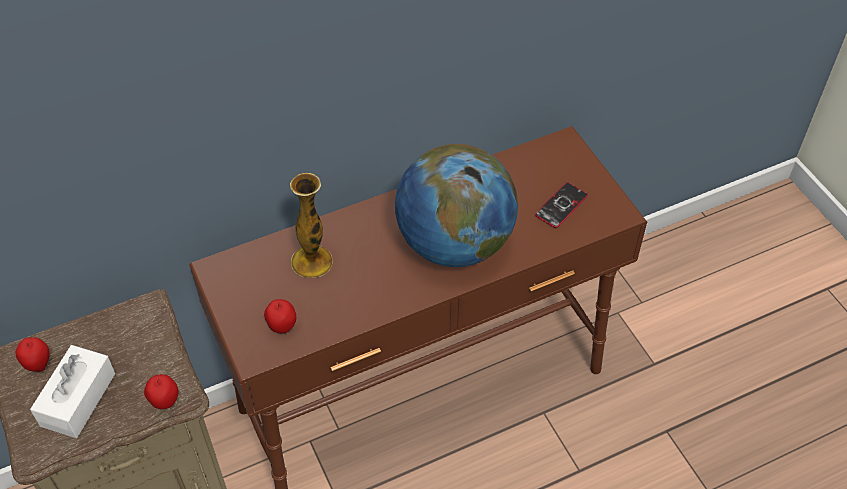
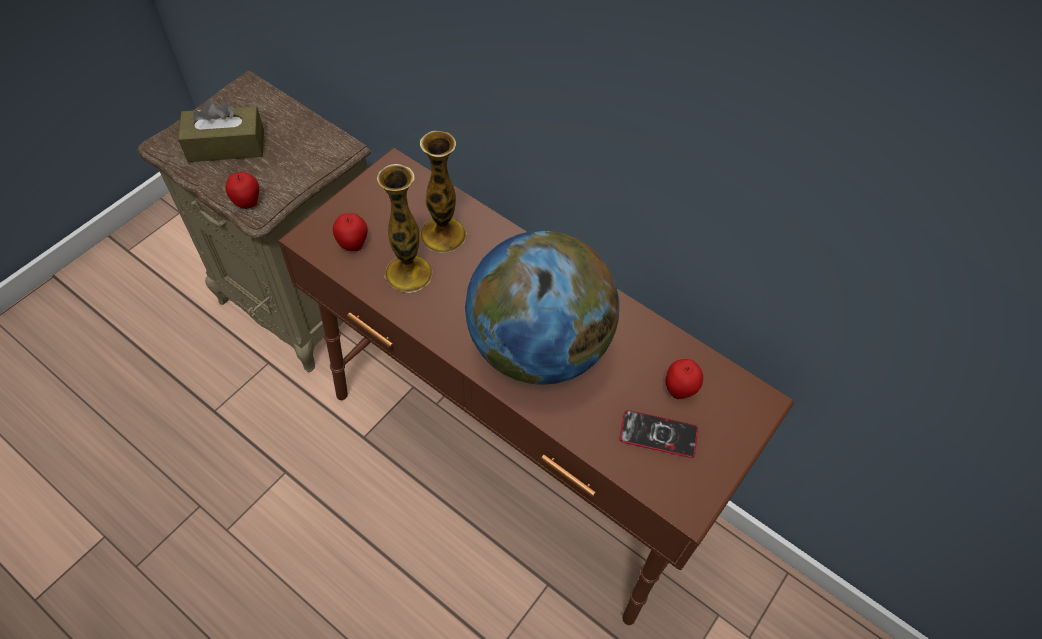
camera: 60 degrees right, 5 degrees up
(38, 364) = (250, 106): apple -> apple (679, 390)
(78, 399) = (226, 146): white tissue box -> brown tissue box
(337, 298) = (409, 273): none -> vase

